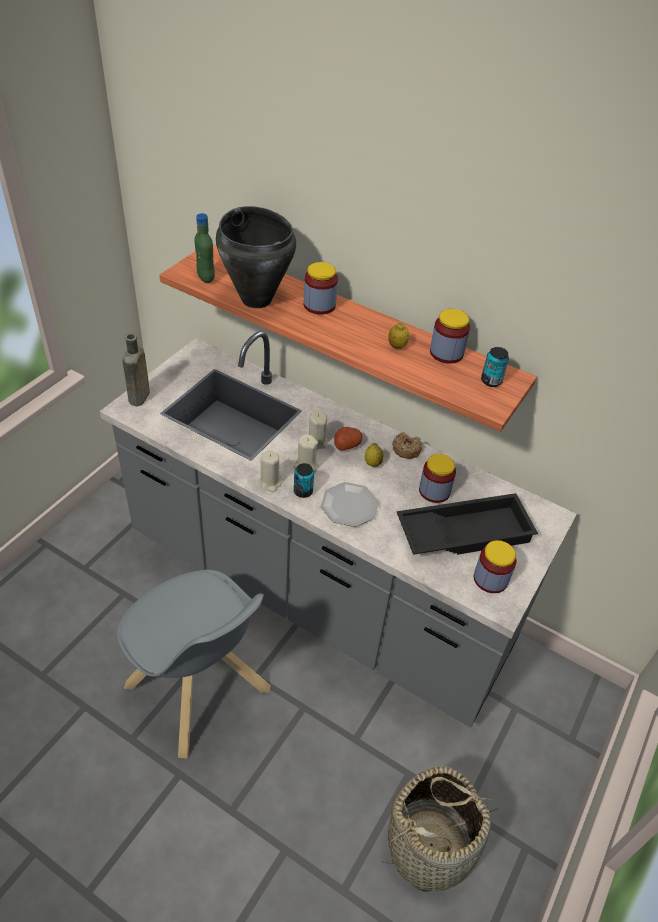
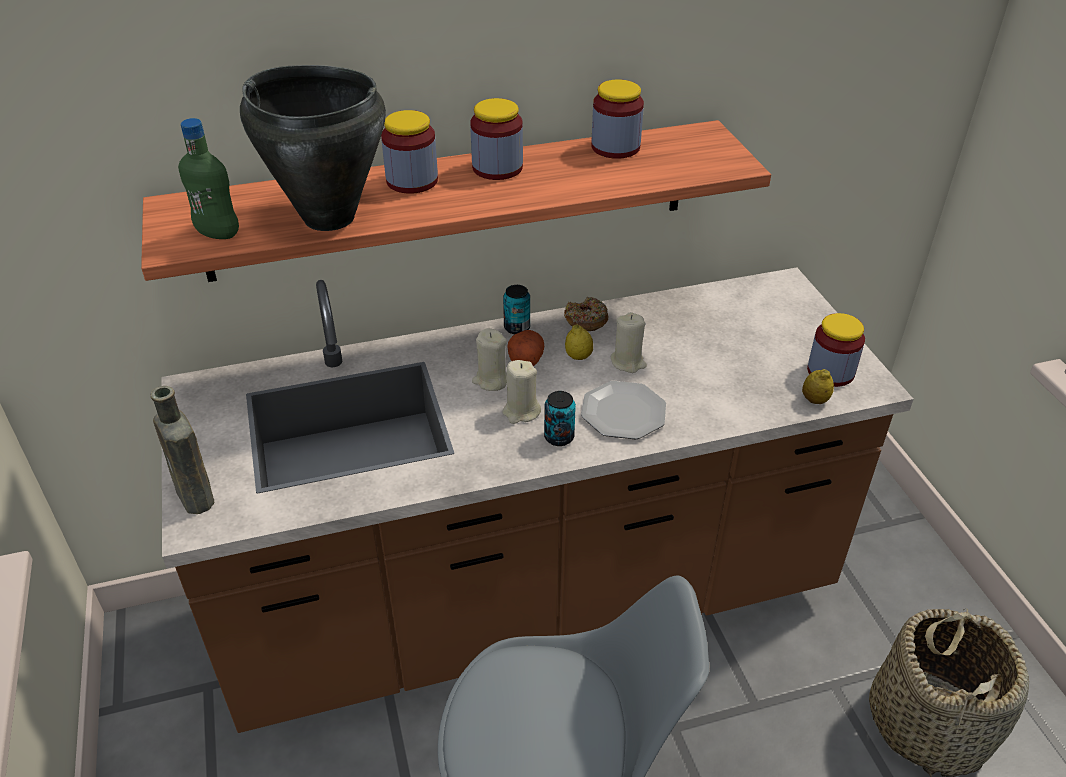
camera: 45 degrees left, 5 degrees down
(270, 482) = (512, 457): beige candle -> beige candle (628, 362)
(317, 592) = (532, 604): grey counter -> brown counter
(397, 346) = (562, 169): lemon -> lemon (814, 400)
(434, 491) = (670, 337): jar -> jar (497, 168)
(464, 531) = (748, 351): black tray -> none
(491, 381) = (695, 146): can -> can (517, 328)

